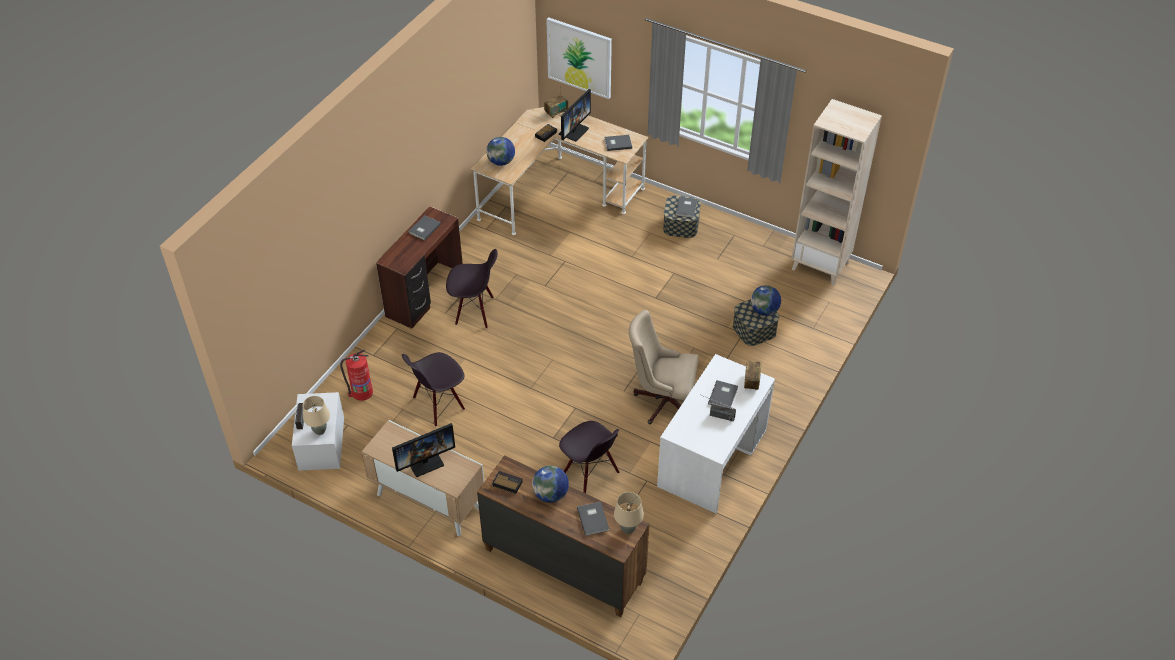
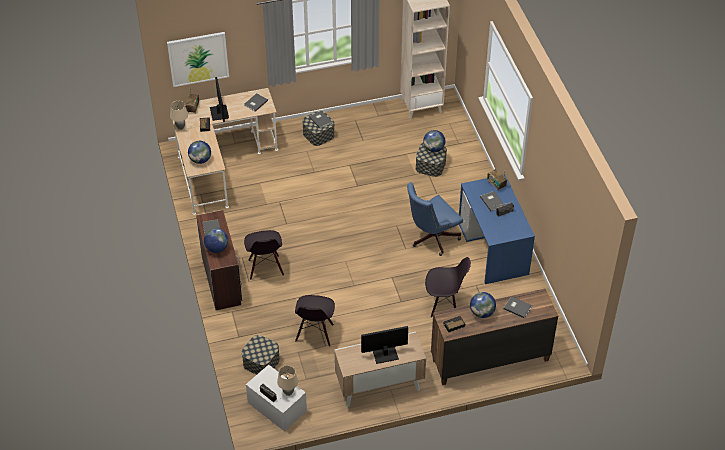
camera: 45 degrees left, 0 degrees up
(361, 392) = (261, 362): fire extinguisher -> storage box
(406, 247) = (217, 248): none -> globe
(425, 461) = (385, 354): monitor -> monitor turned 120 degrees counterclockwise
(474, 311) = (265, 268): black chair -> black chair turned 120 degrees clockwise
(627, 529) = (539, 299): beige table lamp -> beige table lamp (180, 127)
(662, 400) = (431, 238): beige office chair -> blue office chair
(713, 458) = (493, 248): white desk -> blue desk

